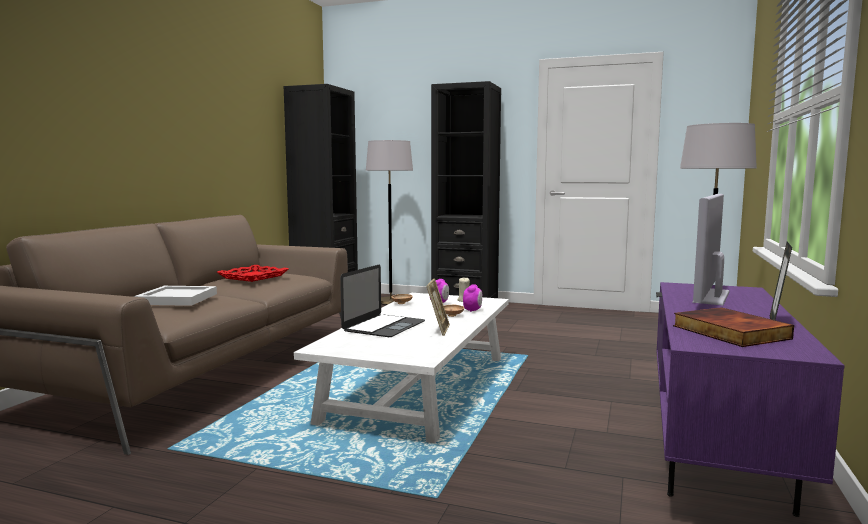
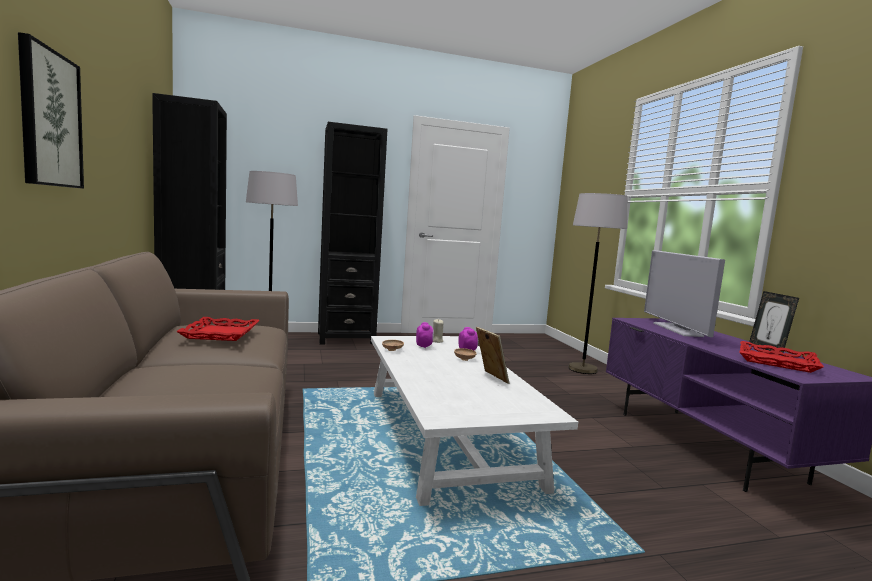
camera: 35 degrees left, 0 degrees up
(151, 124) = (49, 119): none -> picture
(176, 299) = (201, 380): white tray -> none
(384, 326) = (436, 380): laptop -> none
(728, 332) = (776, 362): book -> red tray

